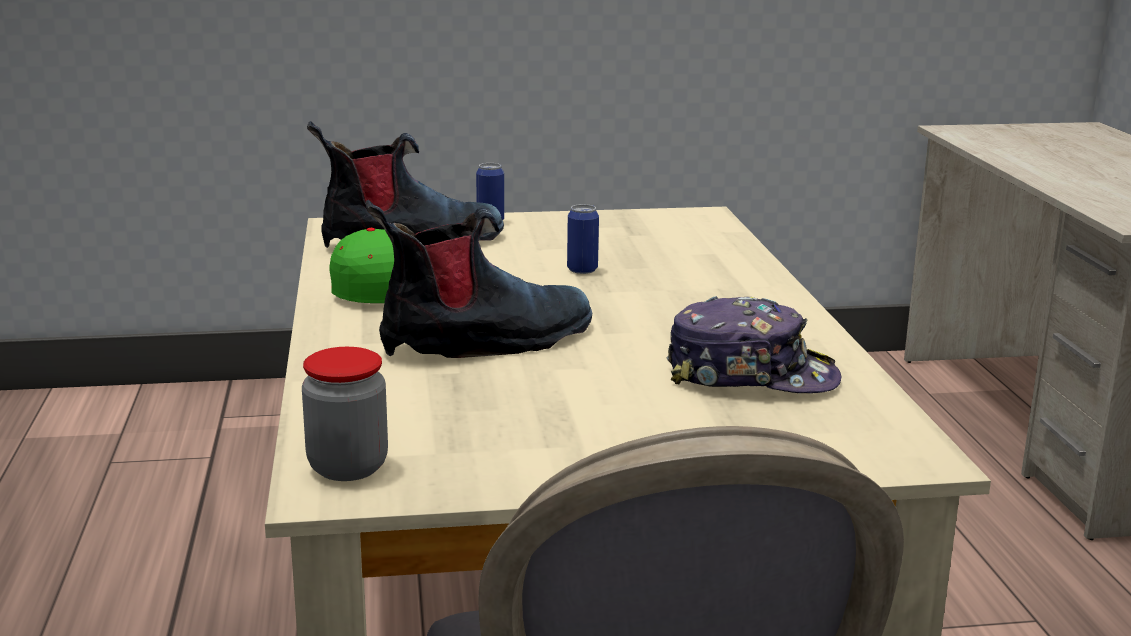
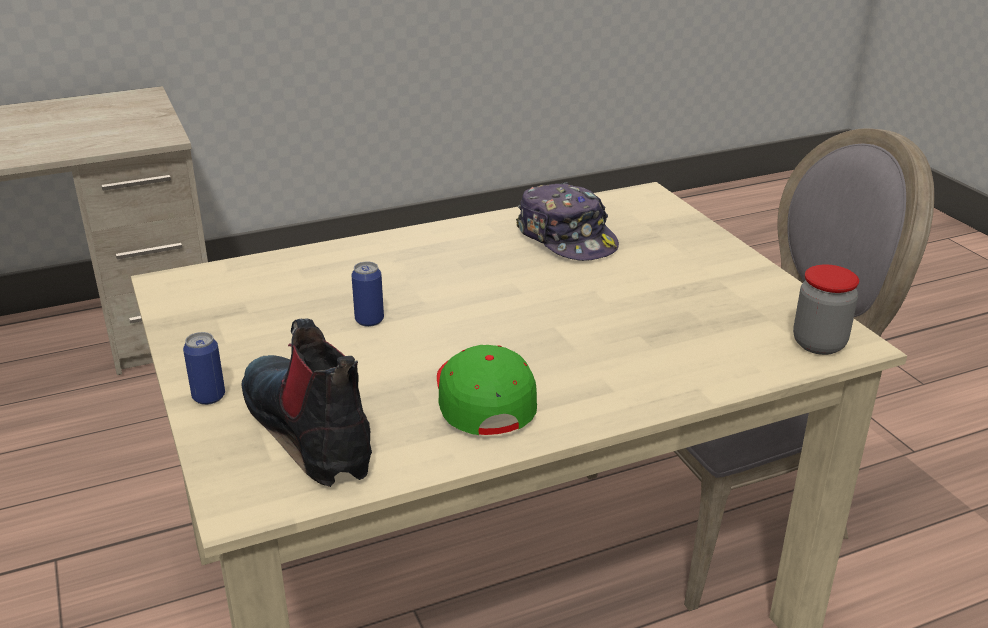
camera: 105 degrees left, 10 degrees up
(486, 342) = (573, 335): boot -> none
(751, 375) = (567, 238): cap -> cap turned 150 degrees clockwise

